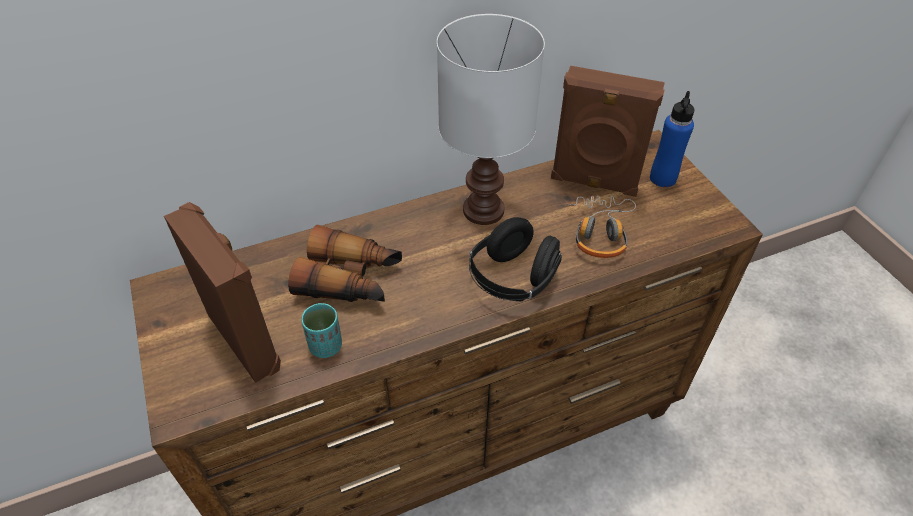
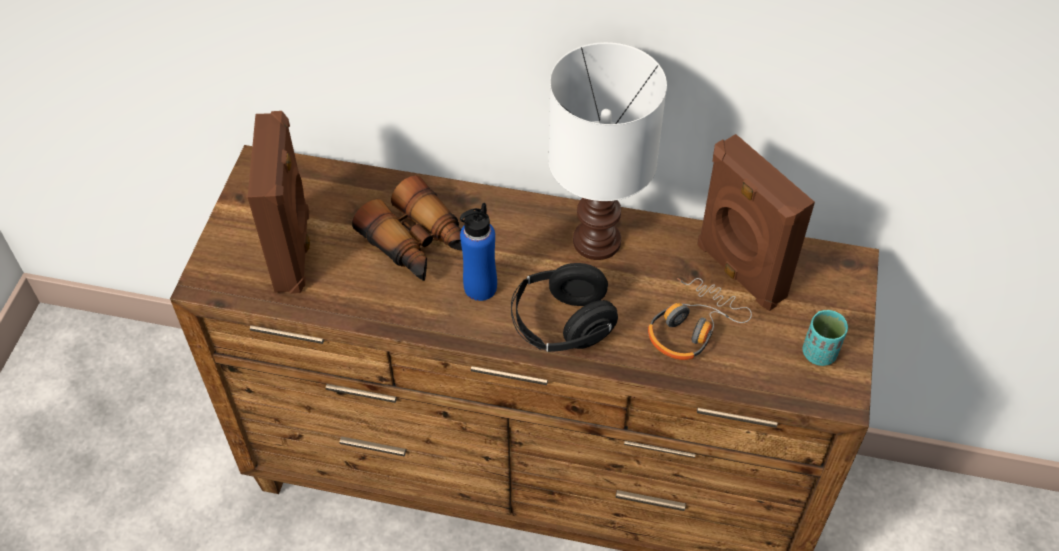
camera: 35 degrees right, 5 degrees up
(326, 346) = (351, 293): turquoise cup -> turquoise cup (819, 353)
(662, 178) = (820, 307): blue bottle -> blue bottle (480, 287)

